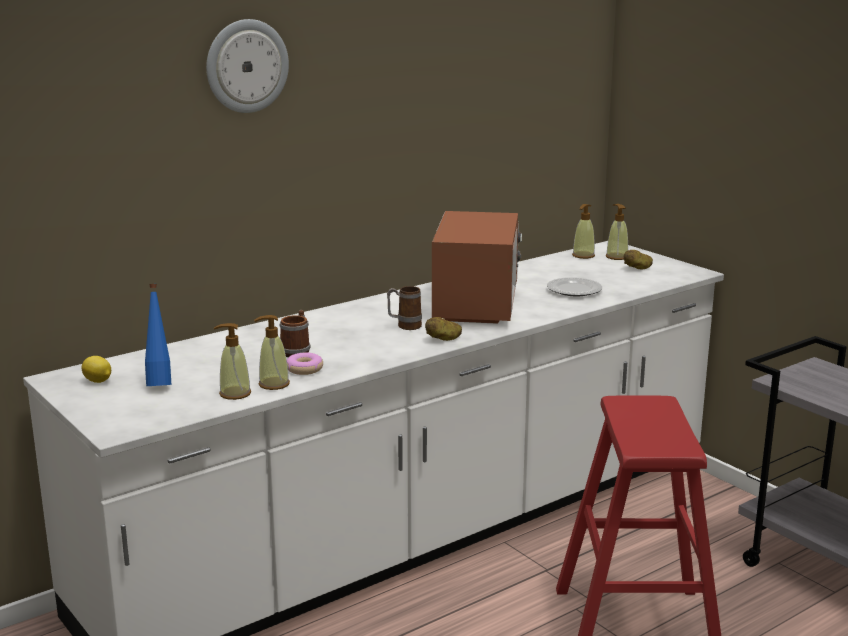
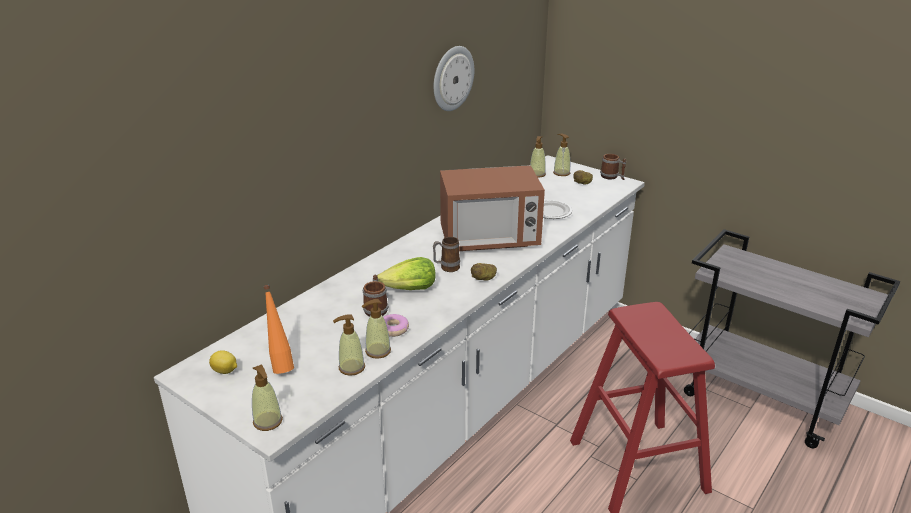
camera: 15 degrees left, 10 degrees up
(116, 424) = (268, 421): none -> soap dispenser
(159, 383) = (281, 365): blue bottle -> orange bottle
(246, 66) = (304, 72): wall clock -> wall clock (452, 78)
(347, 339) = (409, 289): none -> lettuce
(476, 307) = (489, 239): microwave -> microwave turned 90 degrees clockwise
(682, 265) = (612, 177): none -> mug

